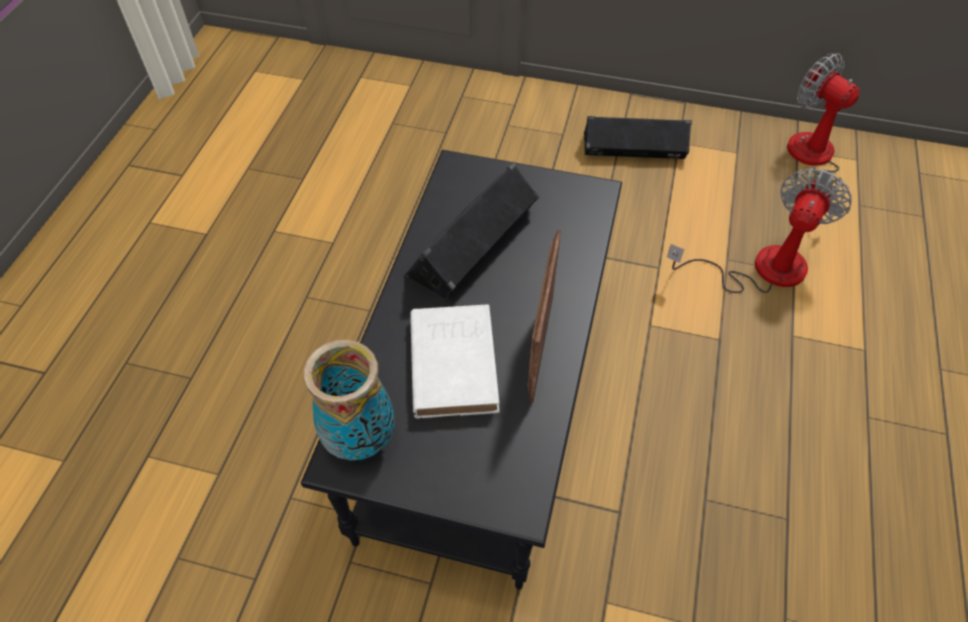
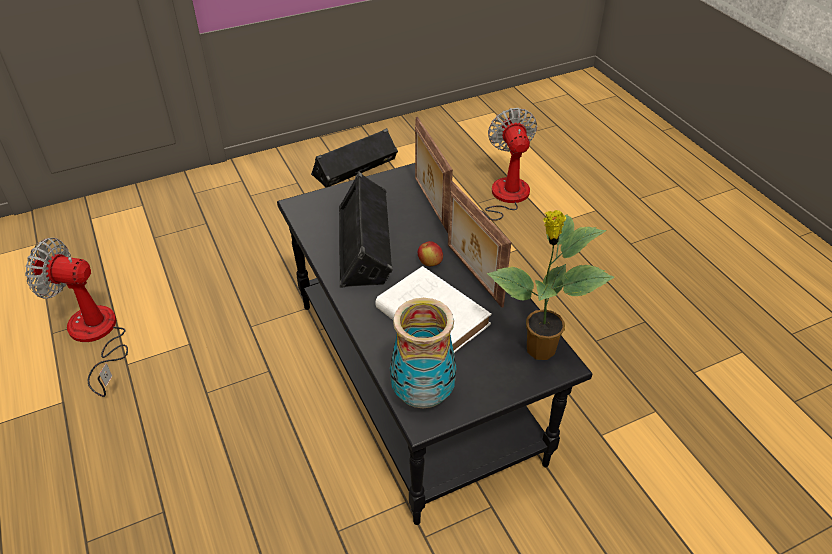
camera: 40 degrees left, 10 degrees down
(511, 305) = (430, 263): none -> apple
(516, 476) = (539, 350): none -> potted plant
(580, 239) = (430, 205): none -> picture frame
(810, 162) = (470, 125): fan -> fan (95, 337)

